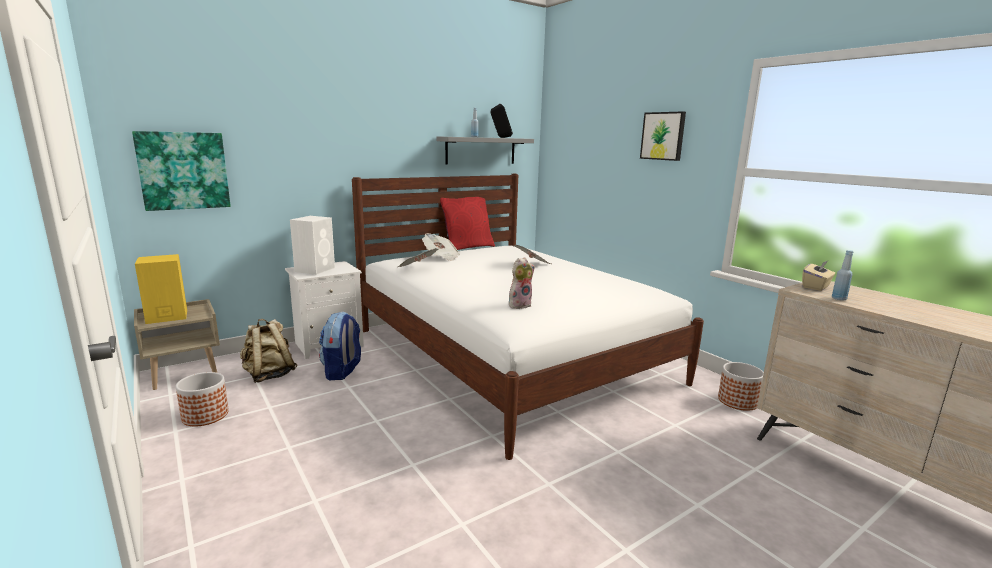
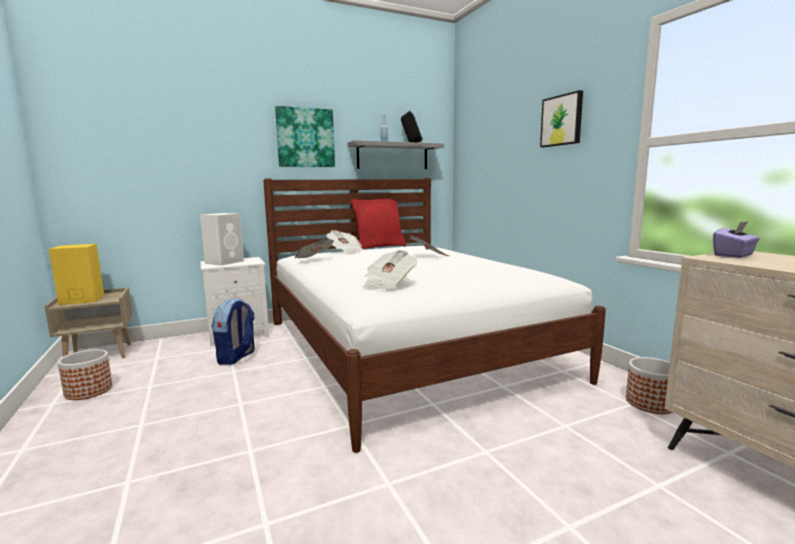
camera: 10 degrees right, 5 degrees down
(183, 170) = (107, 170): picture -> picture (305, 137)
(269, 375) = (169, 358): beige backpack -> none
(519, 305) = (387, 285): plush toy -> newspaper
(816, 286) = (734, 255): beige tissue box -> purple tissue box
(839, 299) = (762, 264): blue bottle -> none

